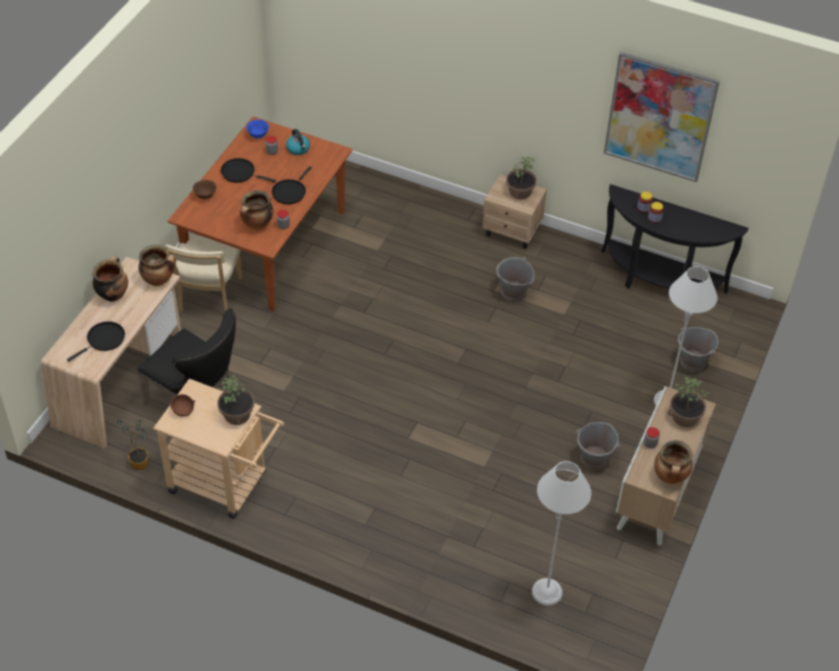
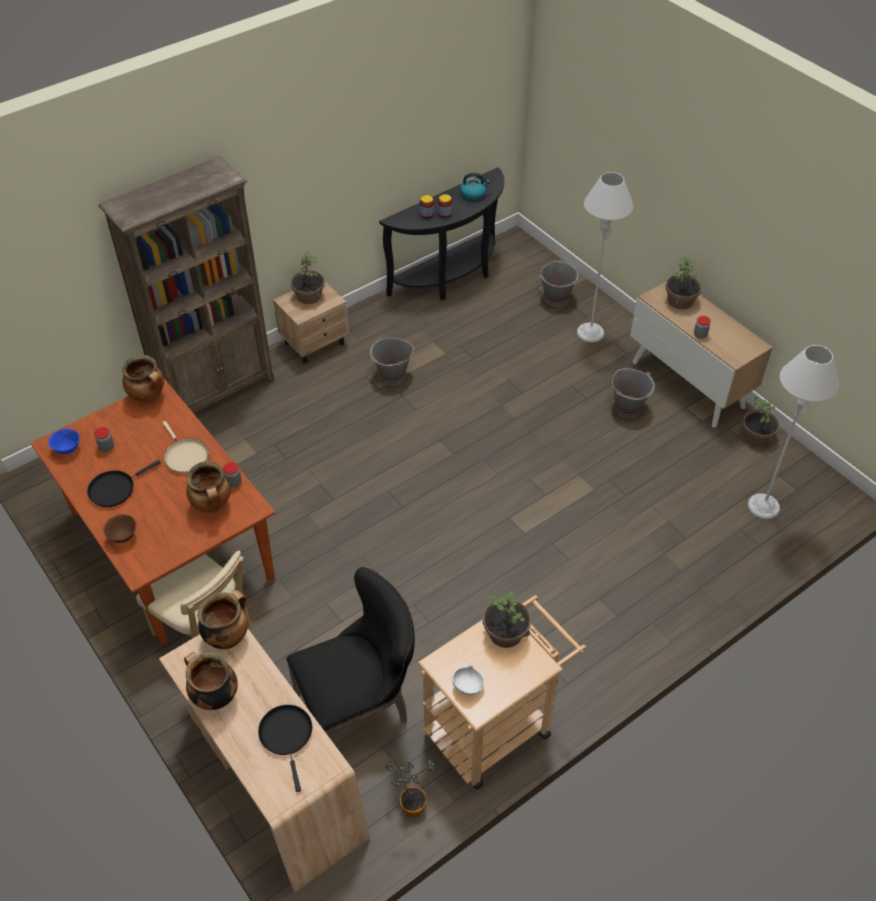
camera: 60 degrees left, 0 degrees up
(183, 411) = (468, 686): brown bowl -> white bowl
(290, 192) = (185, 456): black frying pan -> beige frying pan
(298, 149) = (123, 422): kettle -> kettle (473, 194)
(420, 201) = (217, 391): none -> brown bookcase
(630, 564) = (757, 436): none -> potted plant
(659, 117) = (403, 114): picture -> none
(670, 477) = (745, 339): cooking pot -> cooking pot (148, 397)

